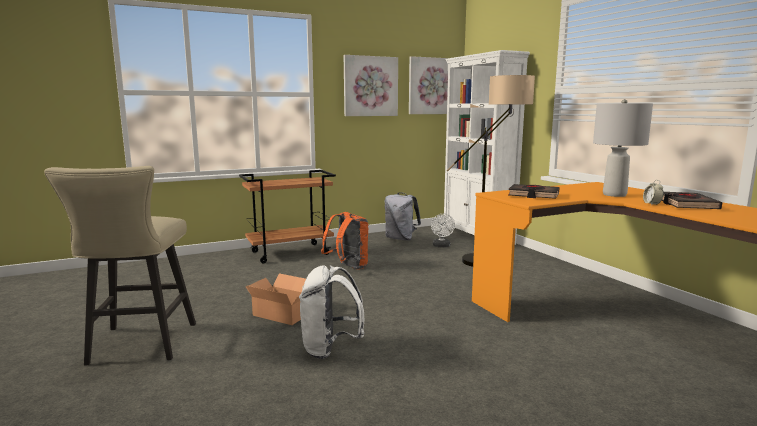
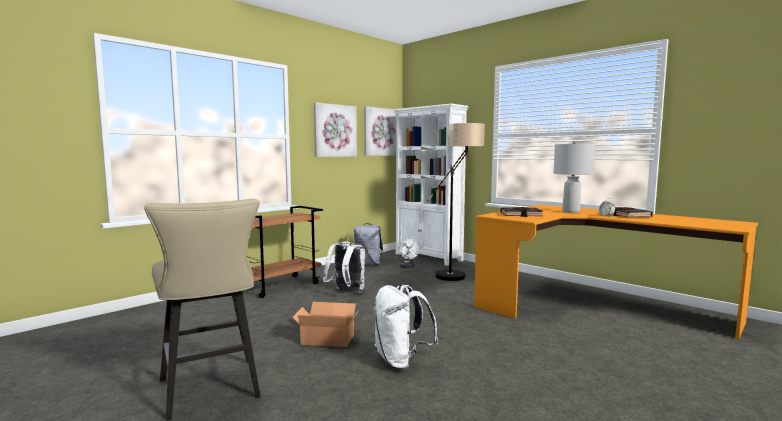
camera: 20 degrees left, 5 degrees down
(348, 267) = (346, 292): orange backpack -> white backpack

